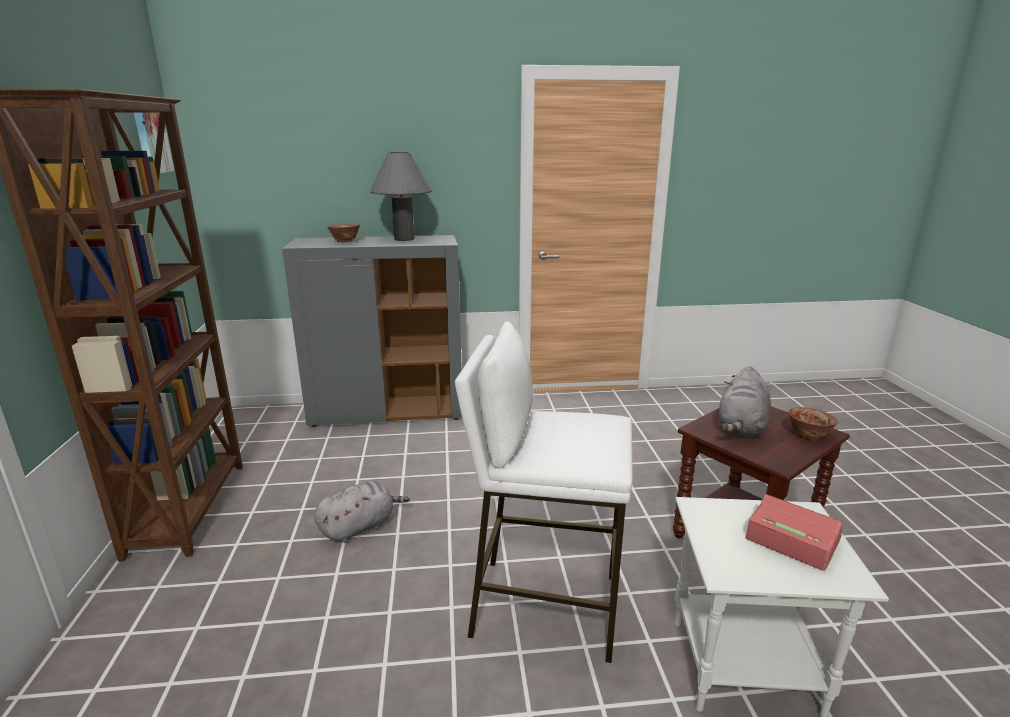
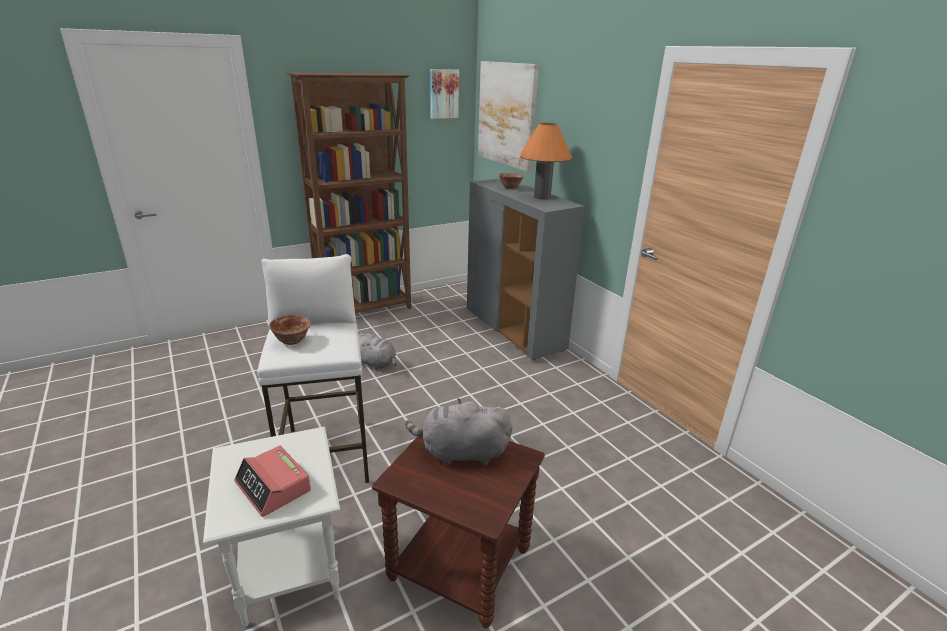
camera: 65 degrees right, 5 degrees up
(269, 156) = (507, 114): none -> picture
(404, 239) = (542, 197): grey table lamp -> orange table lamp
(791, 539) = (273, 487): alarm clock -> alarm clock turned 120 degrees clockwise
(808, 435) = (469, 501): bowl -> bowl (292, 341)

